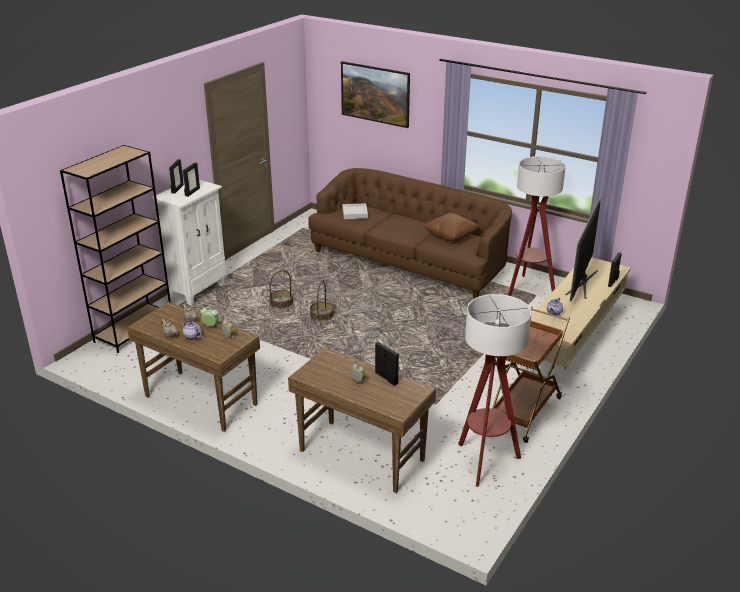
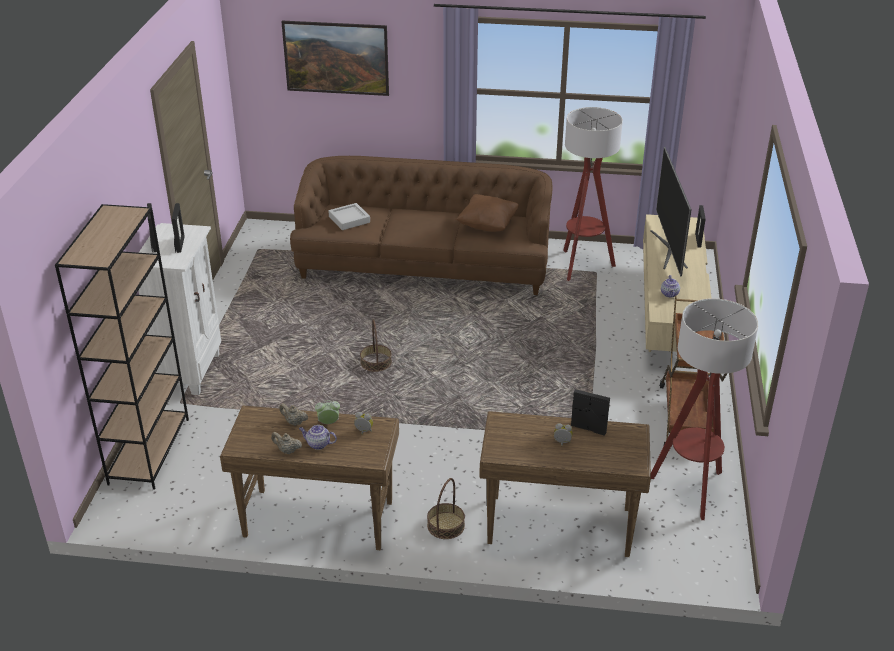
camera: 25 degrees left, 5 degrees up
(281, 302) = (313, 359): basket -> basket (445, 525)

